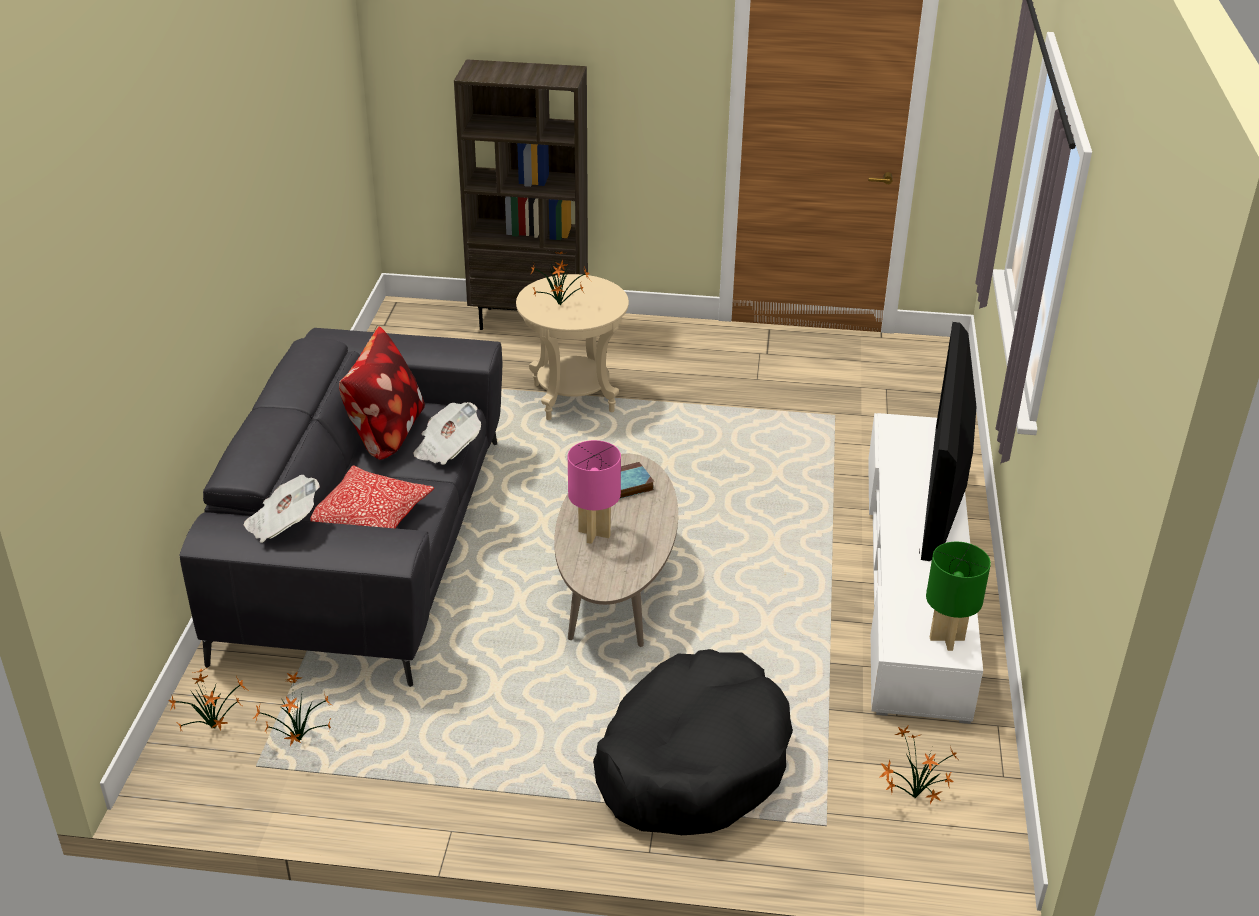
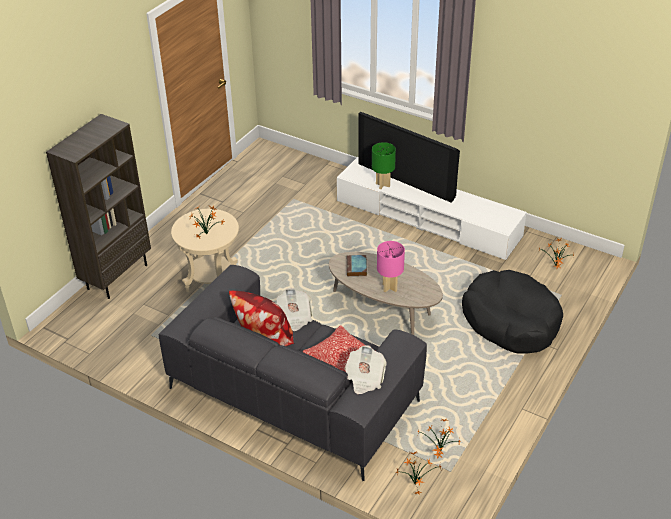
camera: 65 degrees left, 5 degrees up
(946, 639) = (504, 214): green table lamp -> green table lamp (383, 185)

